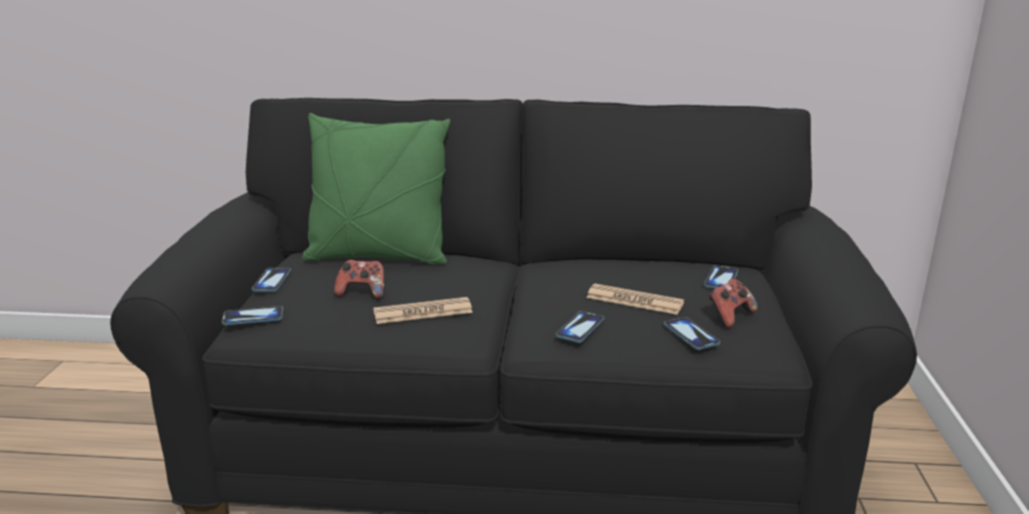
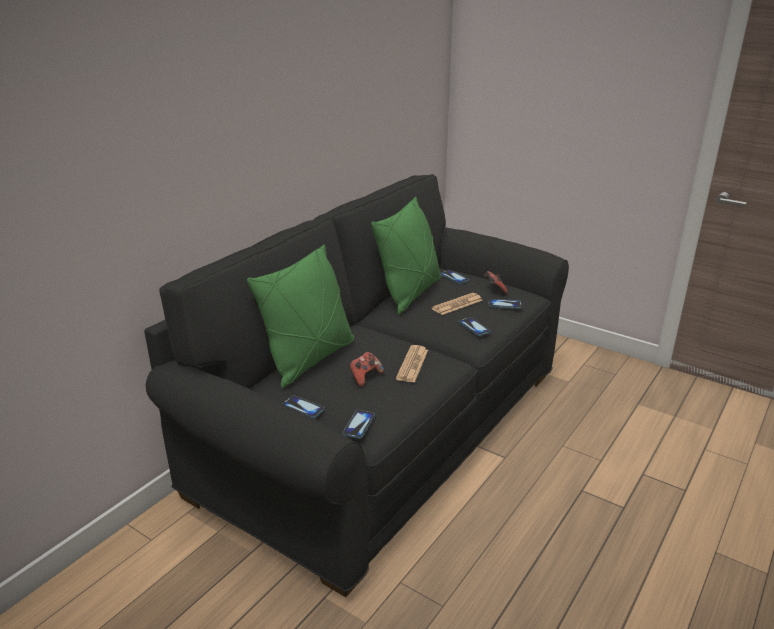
camera: 60 degrees left, 5 degrees up
(623, 265) = (410, 293): none -> green pillow

